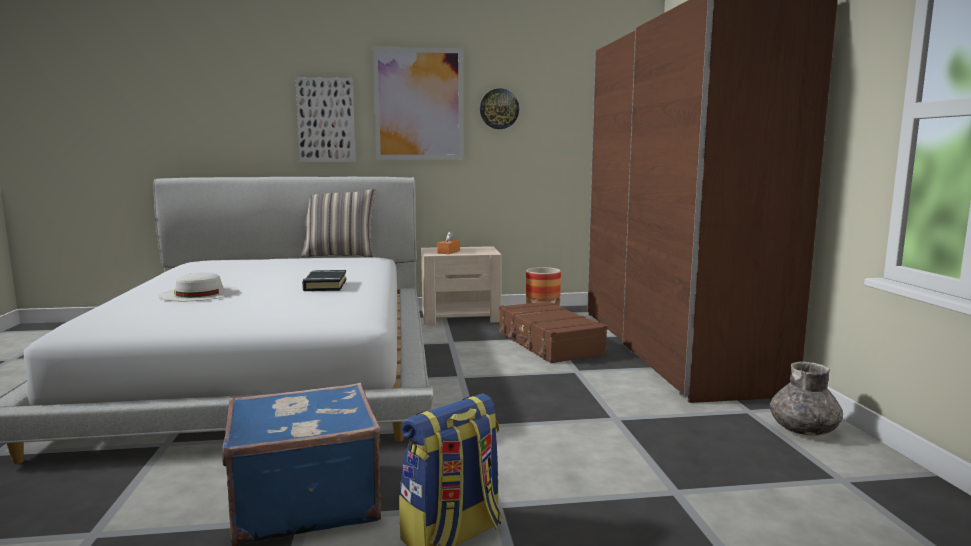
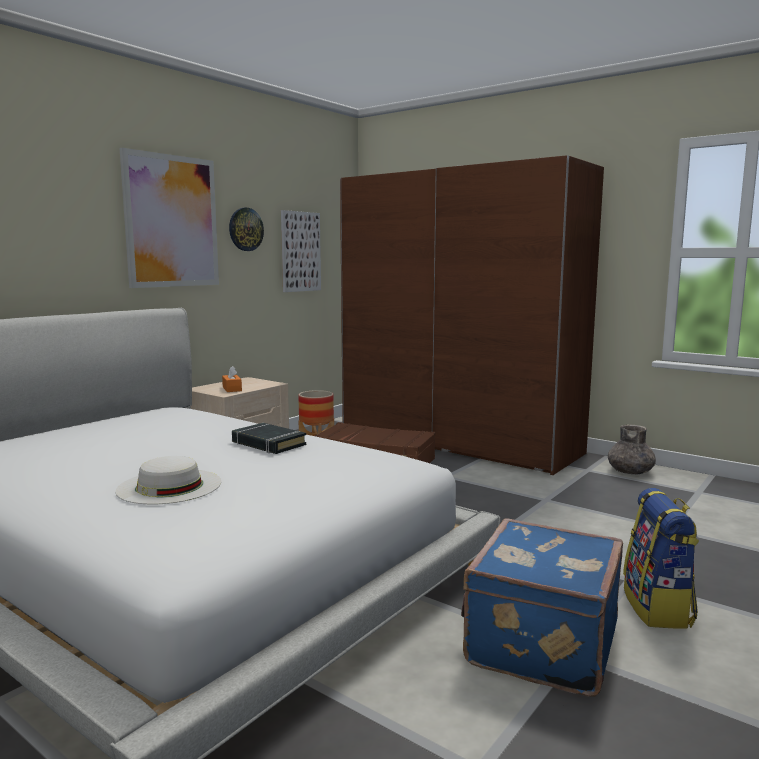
camera: 45 degrees left, 0 degrees up
(326, 120) = (67, 238): picture -> picture (300, 251)
(340, 255) = (123, 412): pillow -> none

